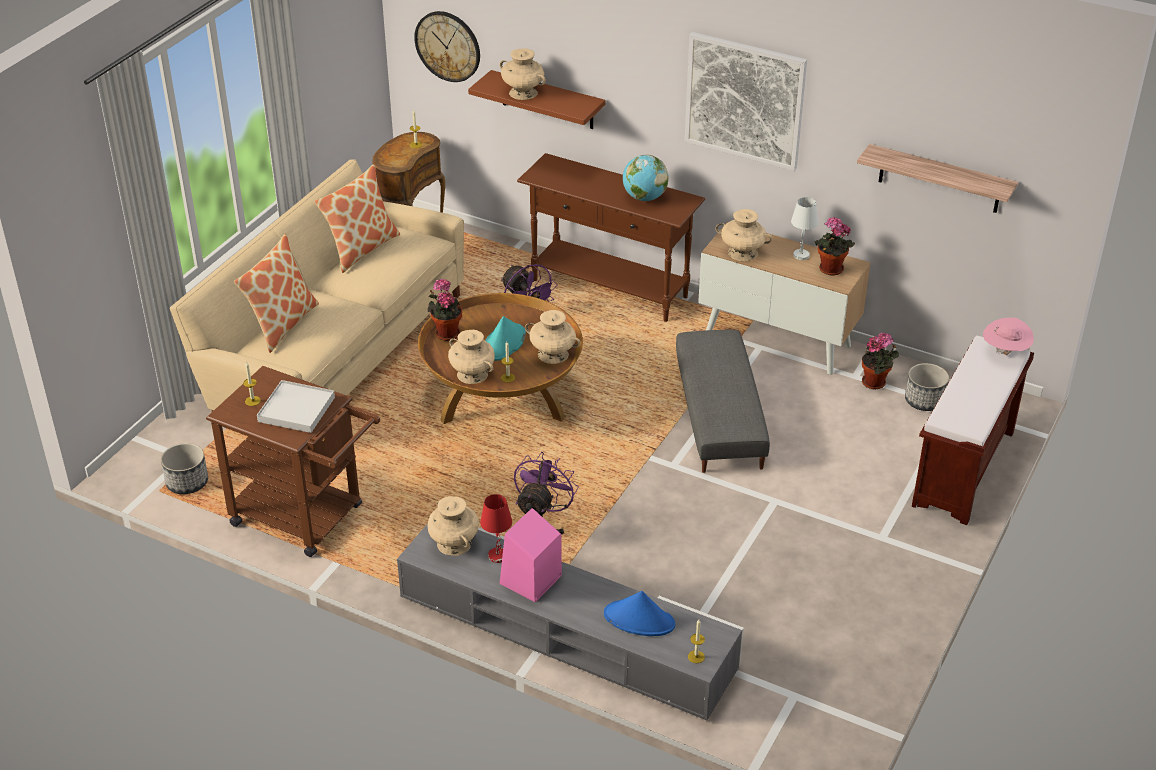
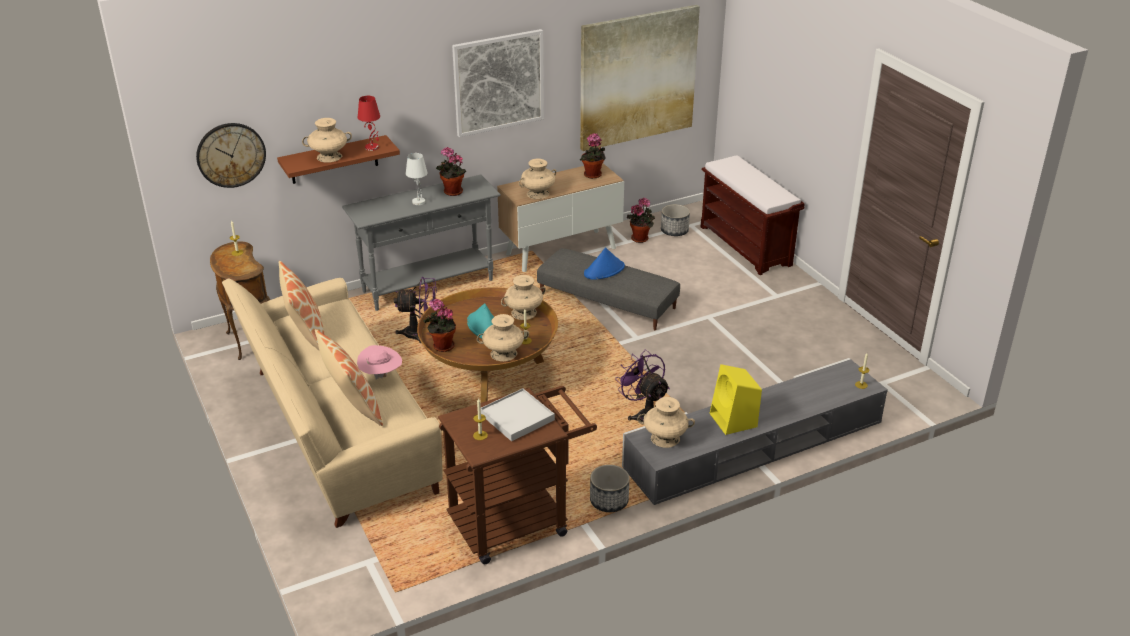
camera: 55 degrees left, 5 degrees down
(187, 482) = (402, 571): planter -> planter (608, 501)
(498, 556) = (696, 424): red table lamp -> red table lamp (372, 147)
(530, 581) = (734, 421): pink speaker -> yellow speaker
(610, 289) = (428, 286): brown console table -> grey console table
(639, 619) = (810, 392): blue hat -> blue hat (604, 270)
(644, 198) = (451, 192): globe -> potted plant
(801, 255) = (566, 178): white table lamp -> white table lamp (419, 202)
(939, 179) = (637, 77): shelf -> picture
(1005, 352) = (731, 161): pink hat -> pink hat (381, 375)

